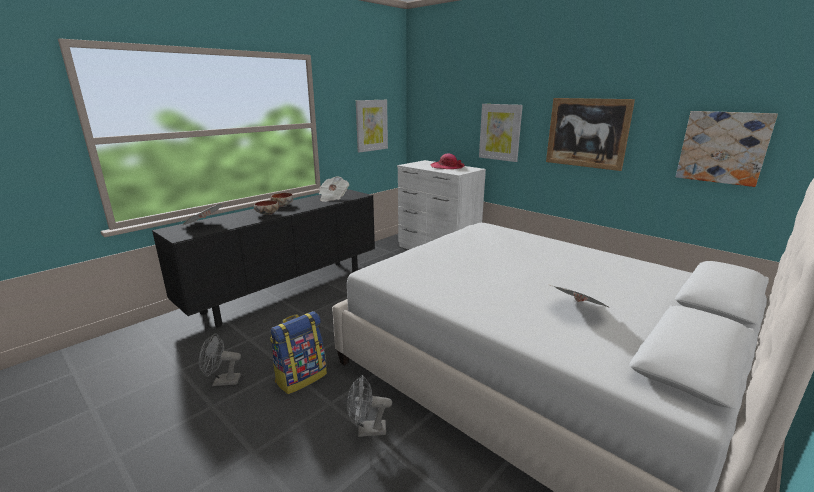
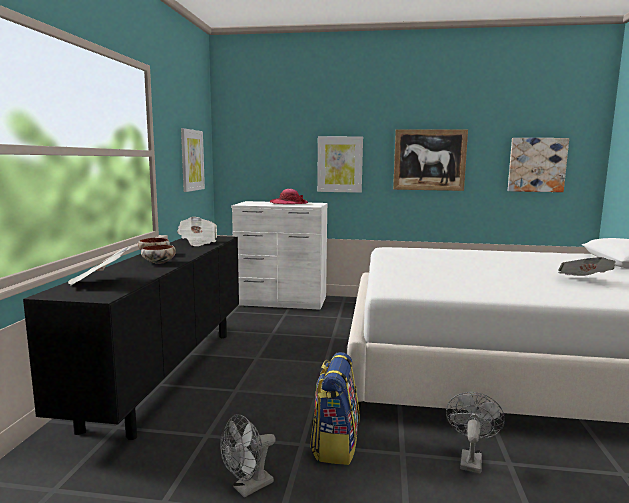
camera: 35 degrees left, 10 degrees down
(367, 431) = (470, 459): grey fan -> grey fan turned 150 degrees clockwise

